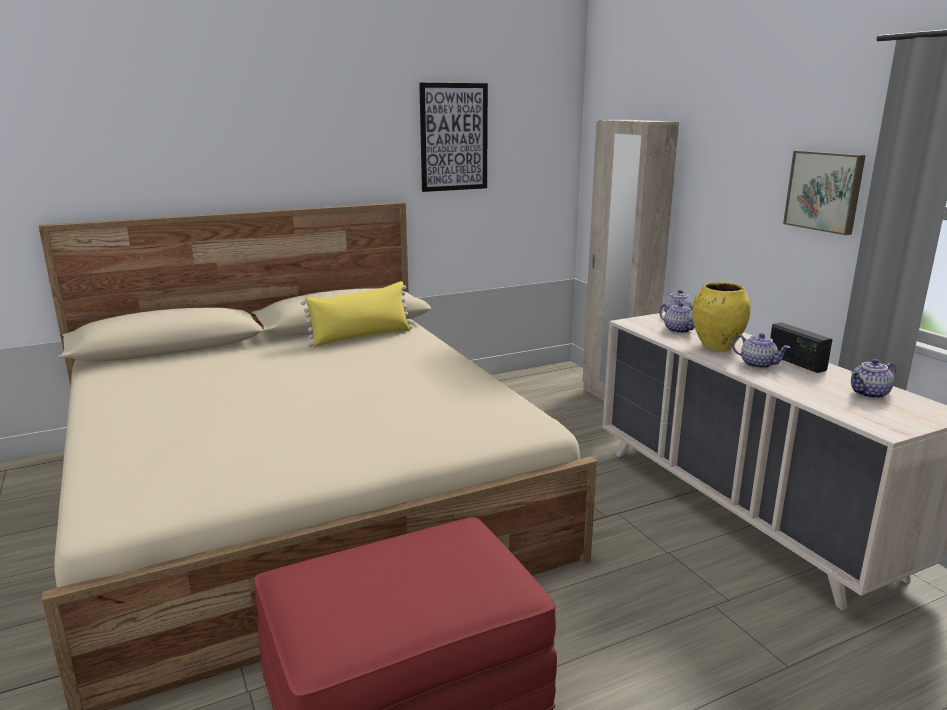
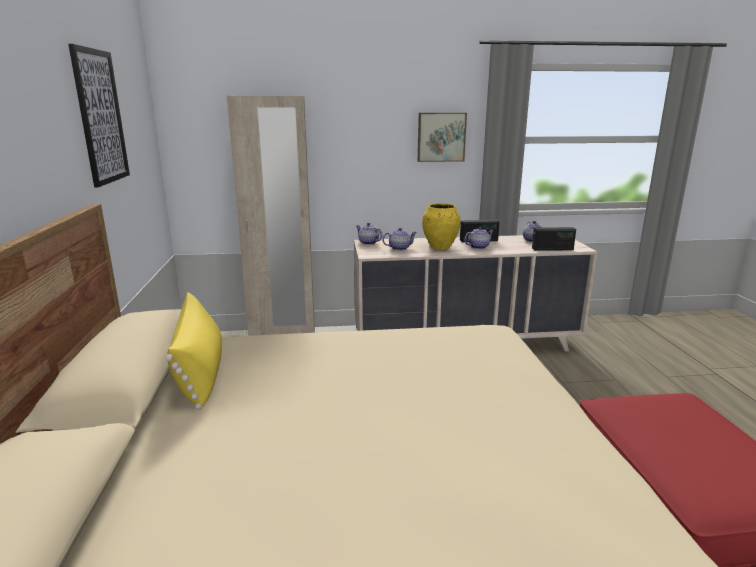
camera: 70 degrees left, 0 degrees up
(837, 409) = (552, 249): none -> radio

